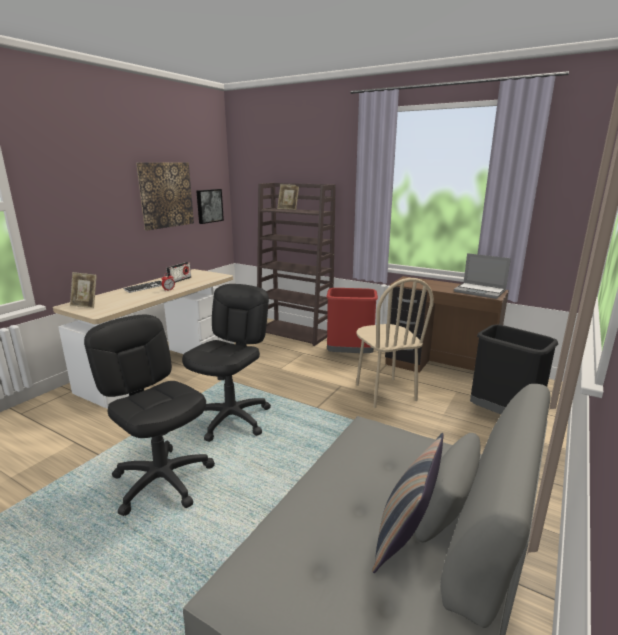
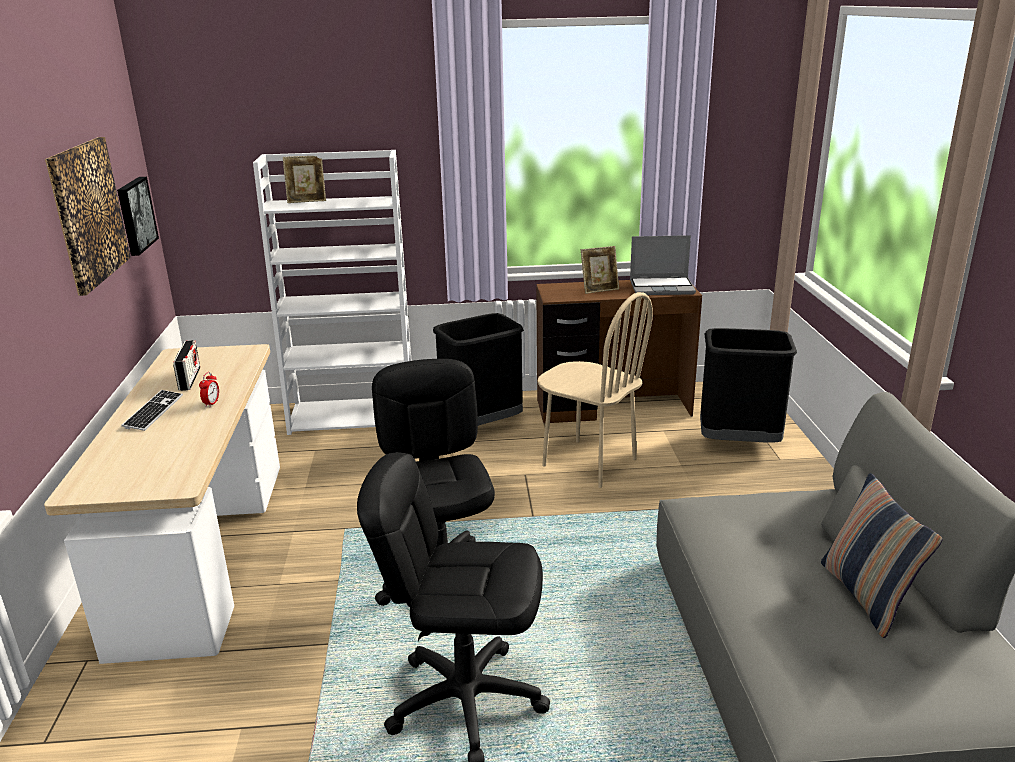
camera: 35 degrees left, 5 degrees up
(85, 305) = (113, 480): picture frame -> picture frame (599, 289)
(295, 333) = (354, 416): brown bookcase -> white bookcase
(349, 355) = (481, 426): red trash can -> black trash can

